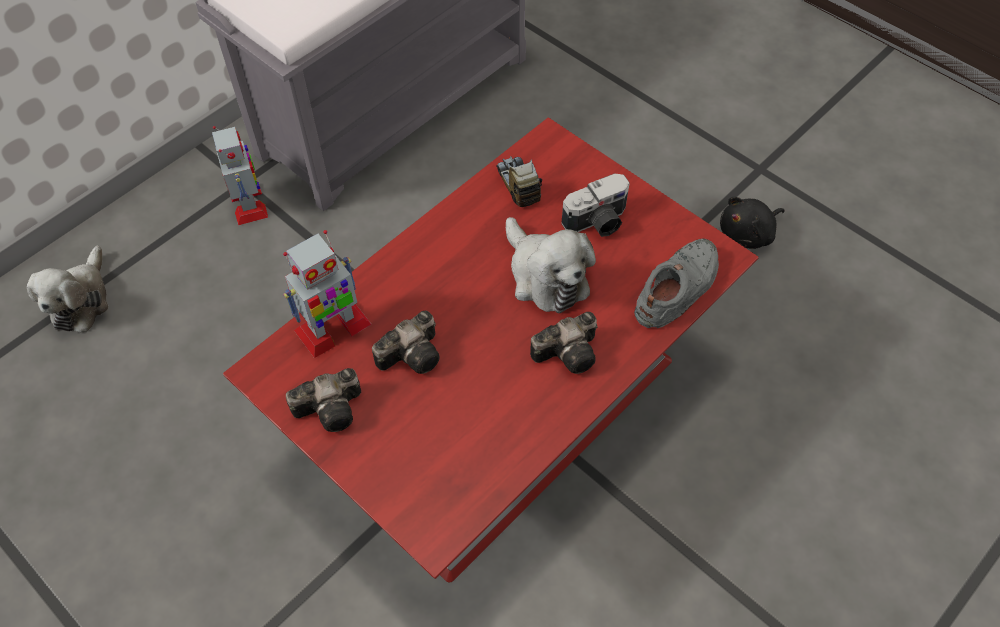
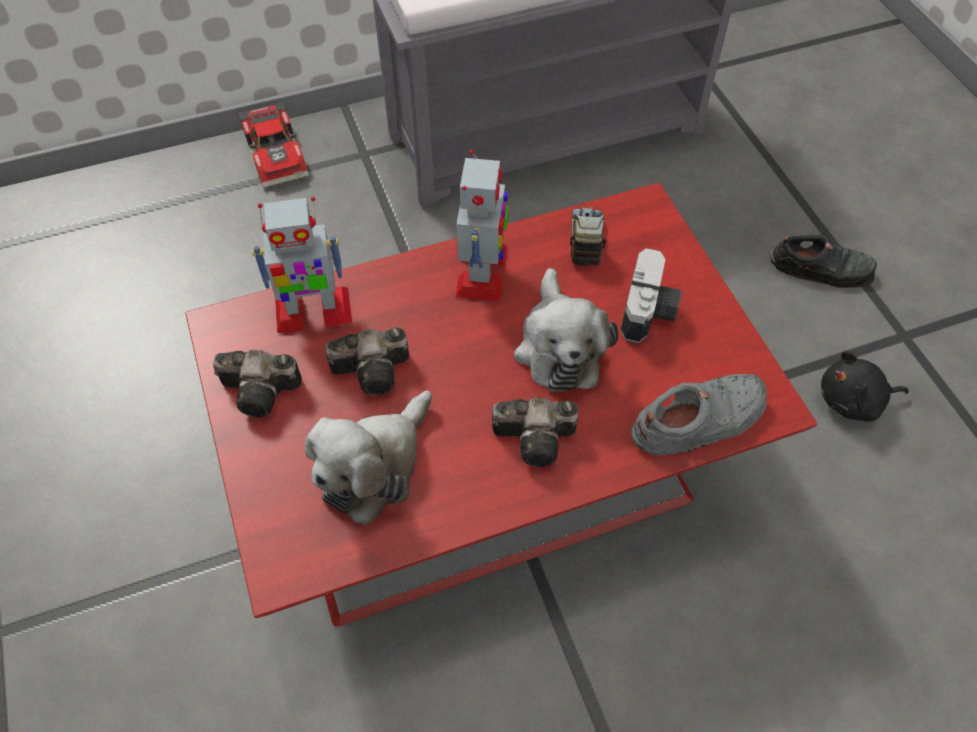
camera: 25 degrees right, 0 degrees up
(81, 300) = (165, 206): plush toy -> plush toy (375, 467)
(162, 211) = (278, 153): none -> toy car
(249, 203) = (358, 175): toy robot -> toy robot (482, 272)
(598, 222) = (650, 312): camera -> camera turned 75 degrees counterclockwise
(675, 138) = (822, 268): none -> black shoe

